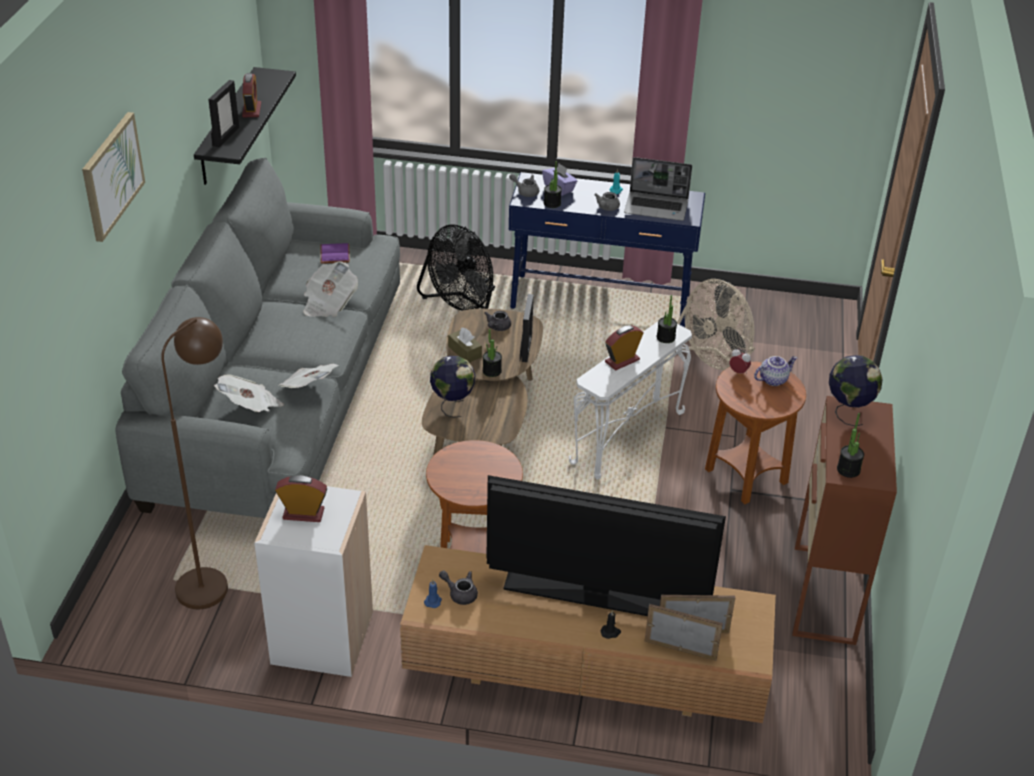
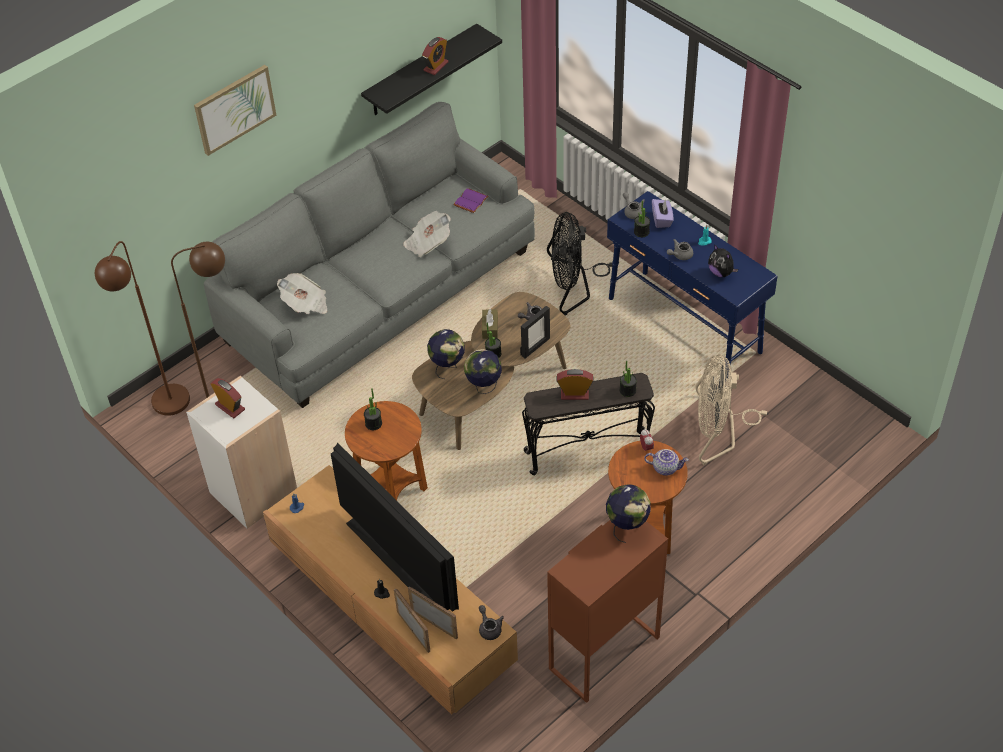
camera: 40 degrees right, 10 degrees up
(134, 609) = (167, 410): none -> brown floor lamp
(226, 136) = (396, 85): picture frame -> none
(309, 388) = (354, 307): newspaper -> none
(460, 593) = (318, 511): grey teapot -> grey teapot (489, 628)
(507, 406) = (483, 387): none -> globe
(627, 438) = (587, 454): white side table -> black side table
(657, 207) = (721, 272): laptop -> plush toy
(848, 470) = (573, 571): potted plant -> potted plant (373, 424)

